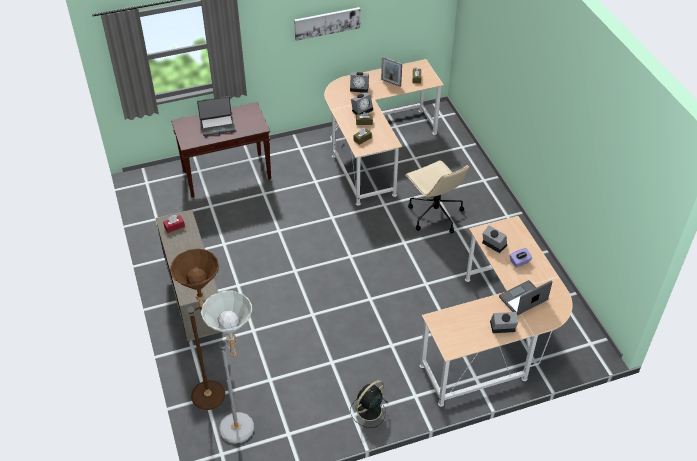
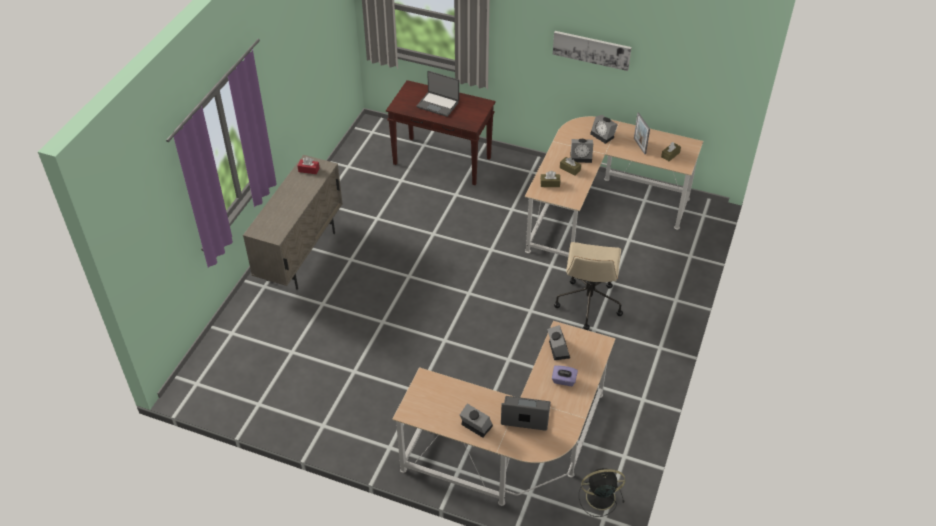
camera: 40 degrees right, 0 degrees up
(215, 392) = (242, 333): brown floor lamp -> none
(243, 431) = (229, 378): grey floor lamp -> none
(368, 411) = (338, 431): black fan -> black fan (599, 497)

